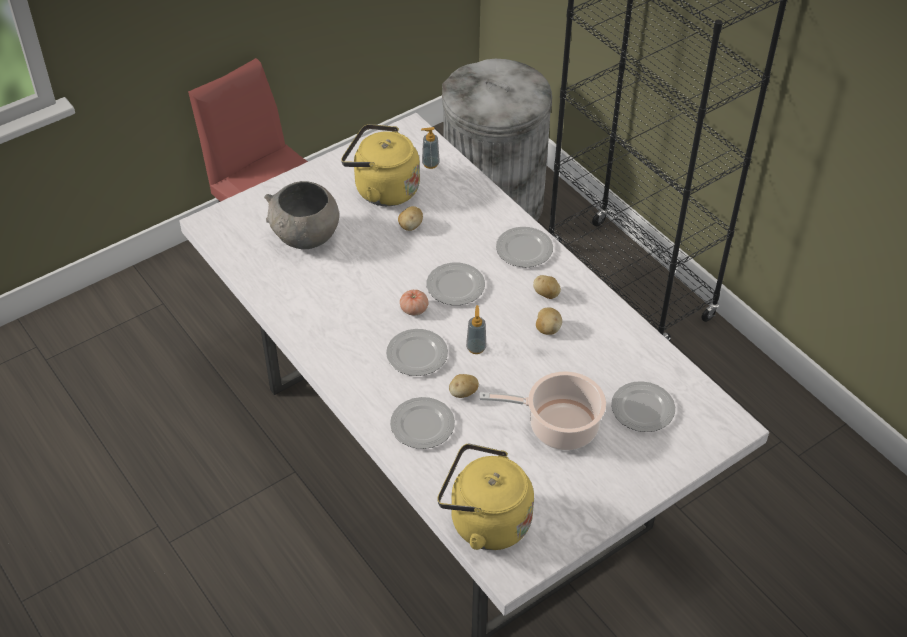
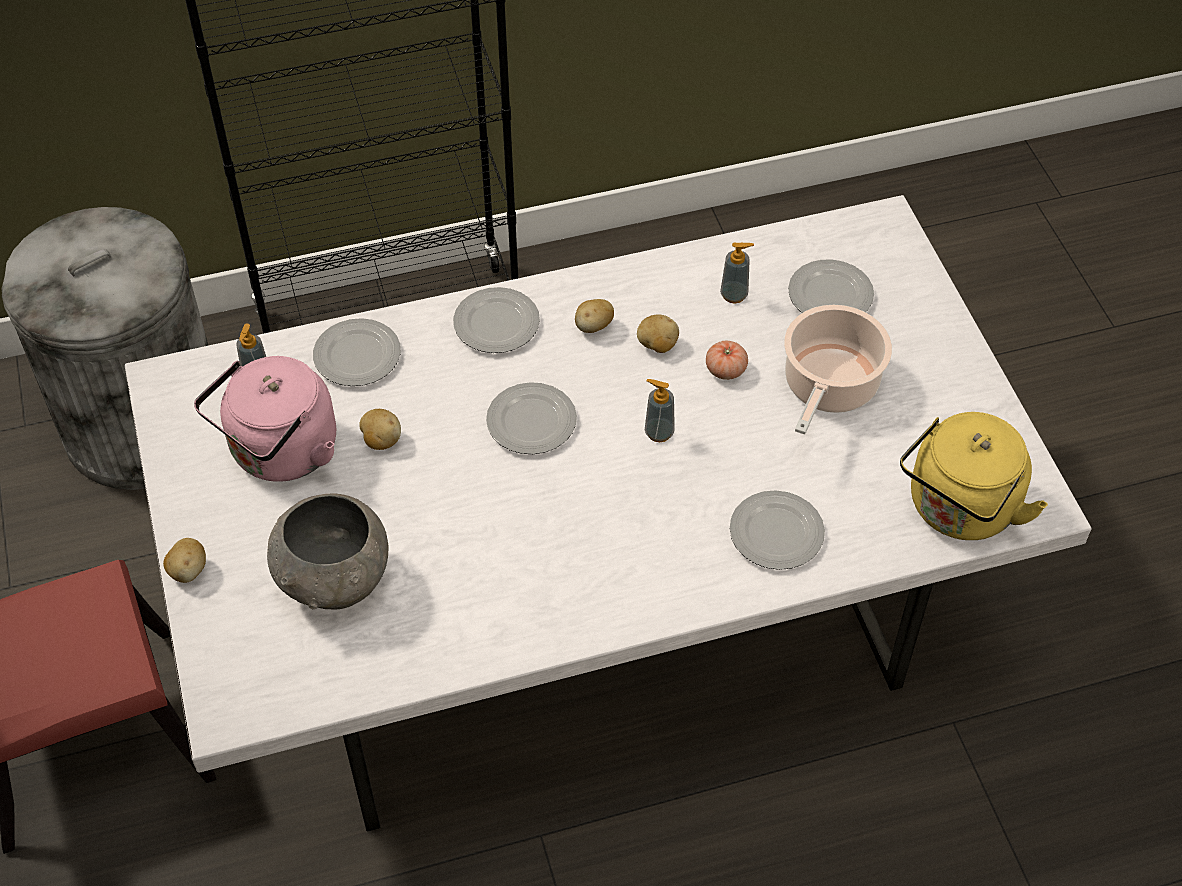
camera: 70 degrees left, 5 degrees up
(382, 189) = (280, 453): yellow kettle -> pink kettle
(414, 309) = (554, 483): tomato -> tomato (725, 369)
(416, 354) = (643, 504): plate -> plate (356, 356)
(463, 393) = (736, 471): potato -> potato (188, 570)
(613, 357) = (734, 295): none -> soap dispenser

